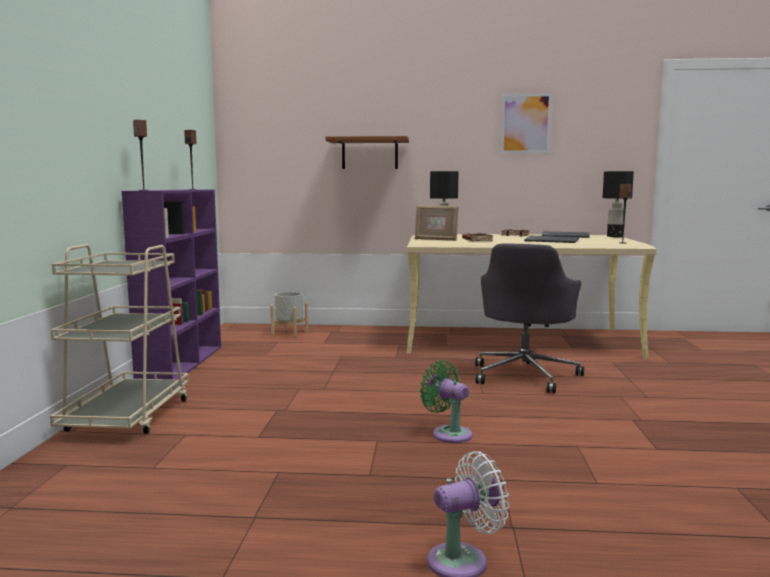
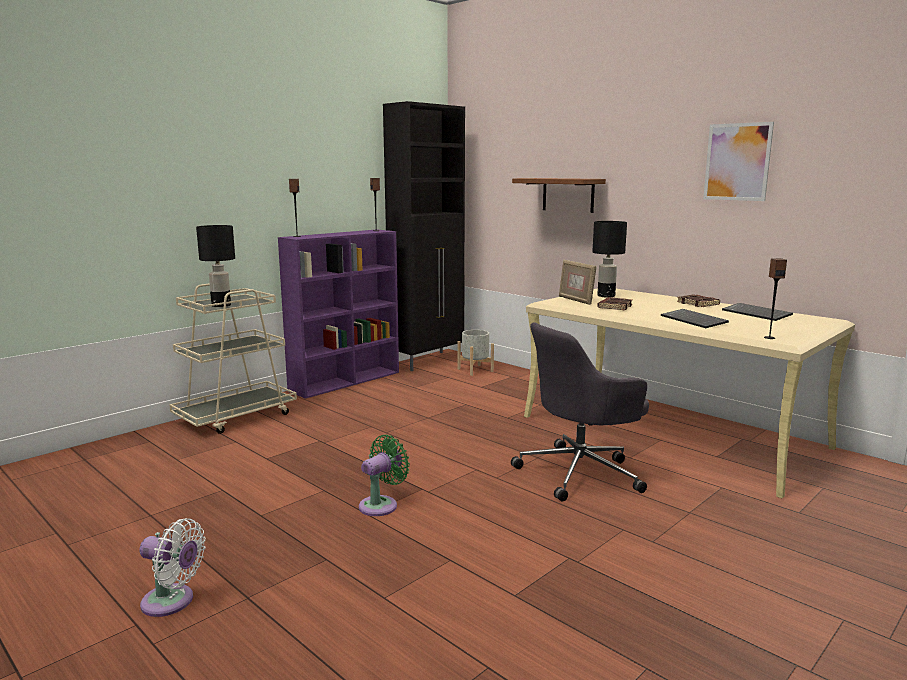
camera: 40 degrees right, 5 degrees up
(228, 334) = (428, 361): none -> black cabinet
(448, 433) = (381, 505): green fan -> green fan turned 45 degrees clockwise
(615, 236) = (825, 323): black table lamp -> black table lamp (221, 305)

